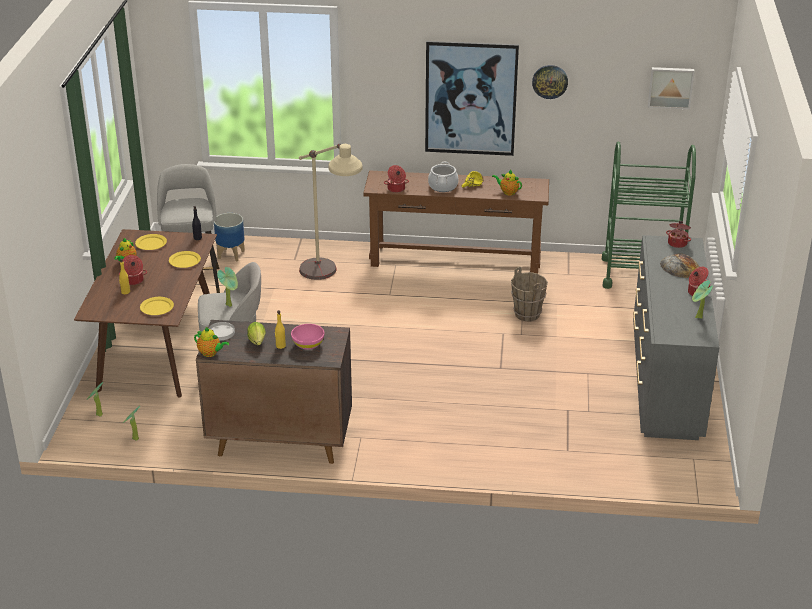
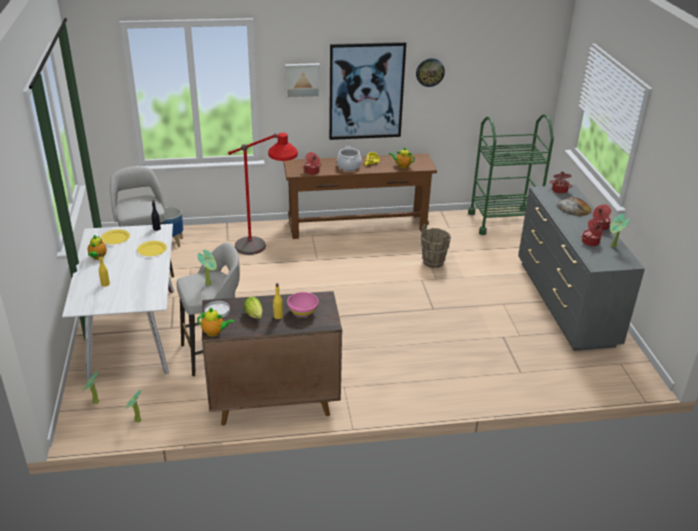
camera: 15 degrees left, 0 degrees up
(133, 280) = (110, 273): cooking pot -> cooking pot (590, 242)
(156, 308) = (140, 295): yellow plate -> none
(157, 349) = (132, 331): brown dining table -> white dining table
(330, 282) = (264, 255): beige floor lamp -> red floor lamp
(670, 87) = (523, 69): picture -> picture (302, 80)

